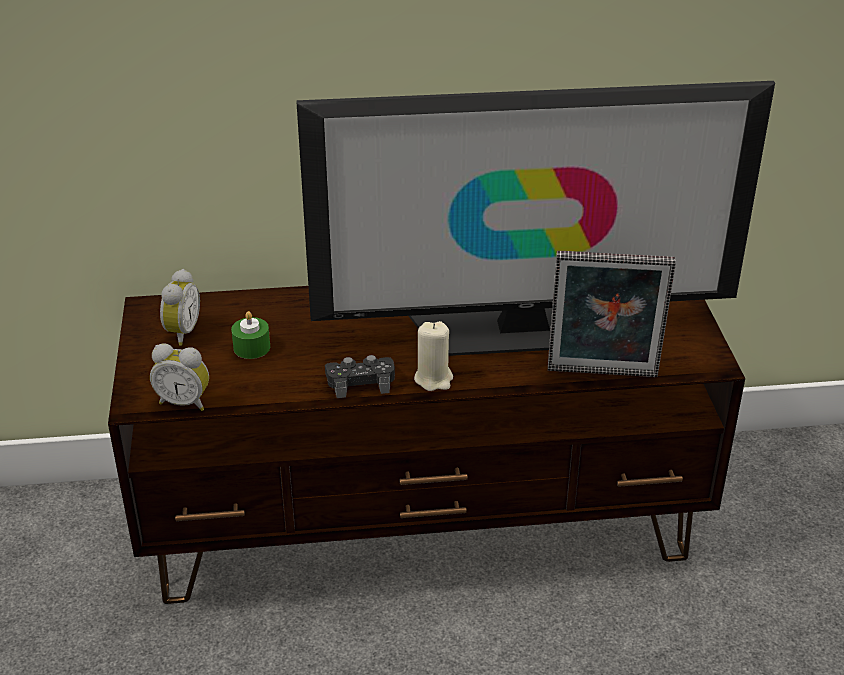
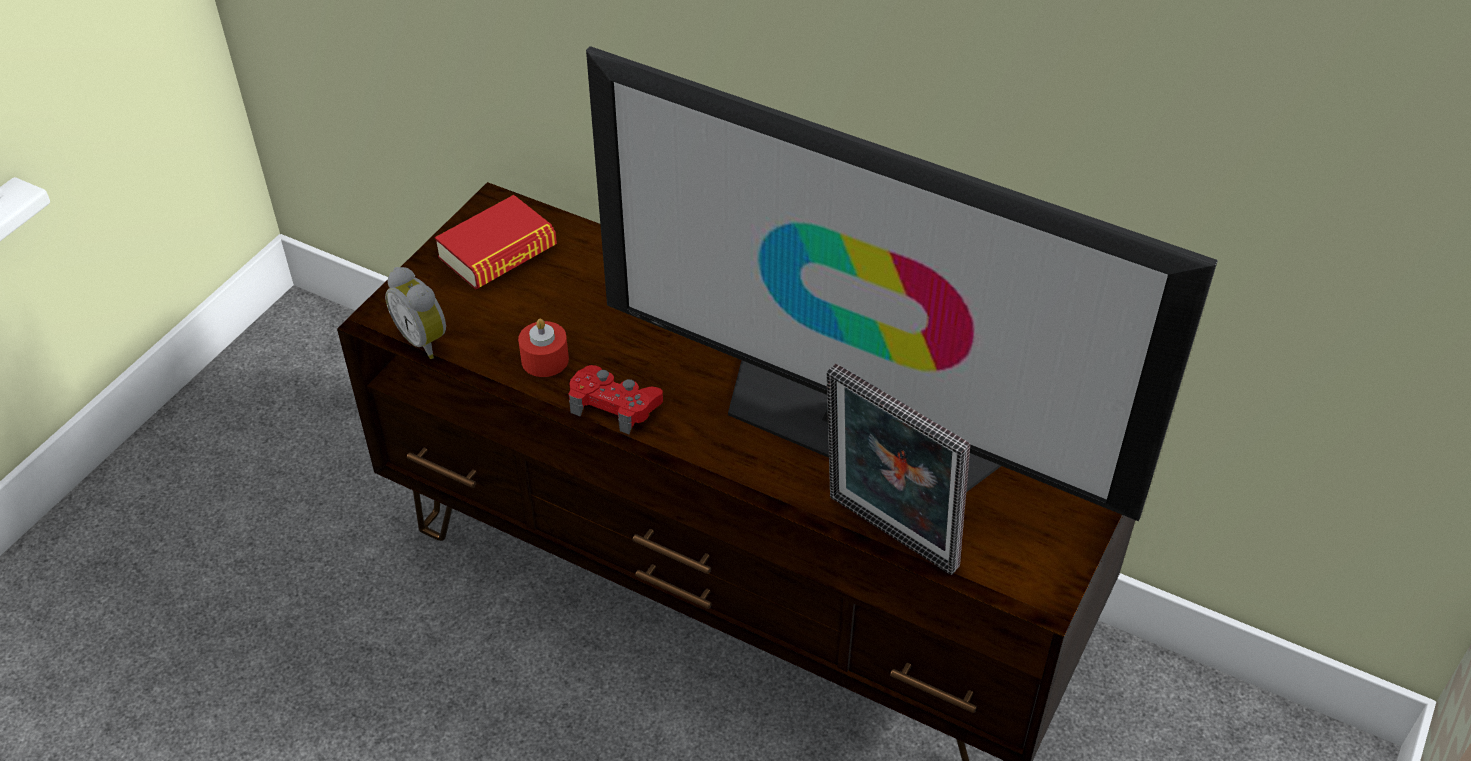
camera: 35 degrees right, 10 degrees up
(180, 332) = (497, 252): alarm clock -> book
(251, 347) = (548, 305): green candle -> none
(285, 377) = (545, 360): none -> red candle
(360, 382) = (614, 405): black game controller -> red game controller
(434, 379) = (694, 441): beige candle -> none

